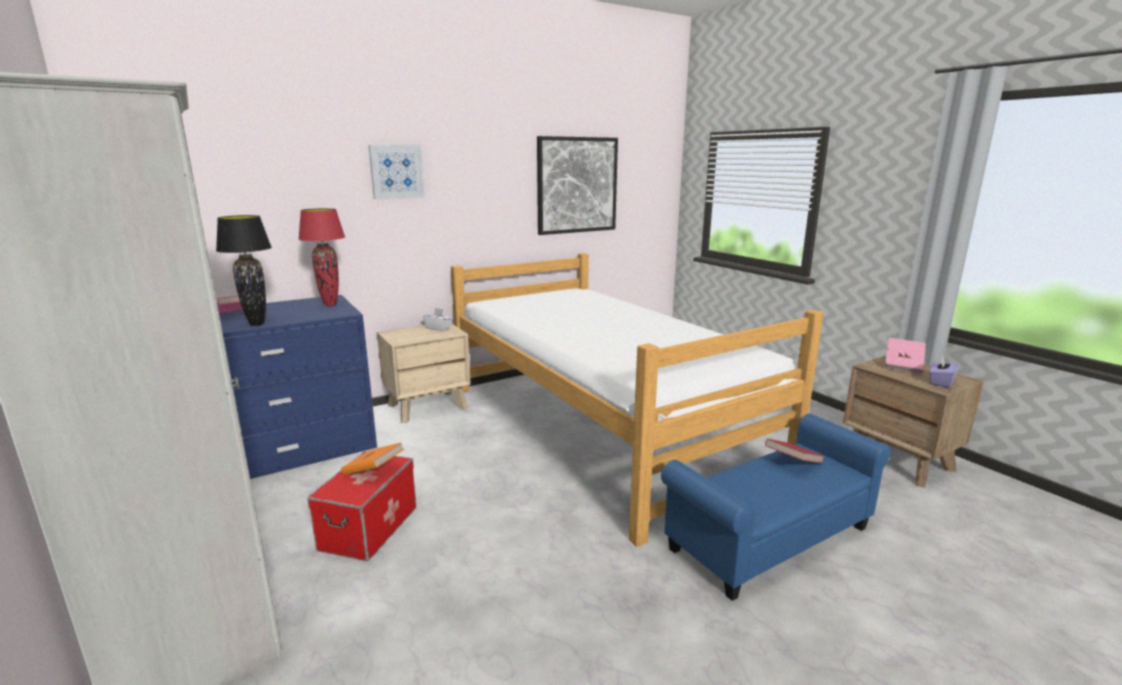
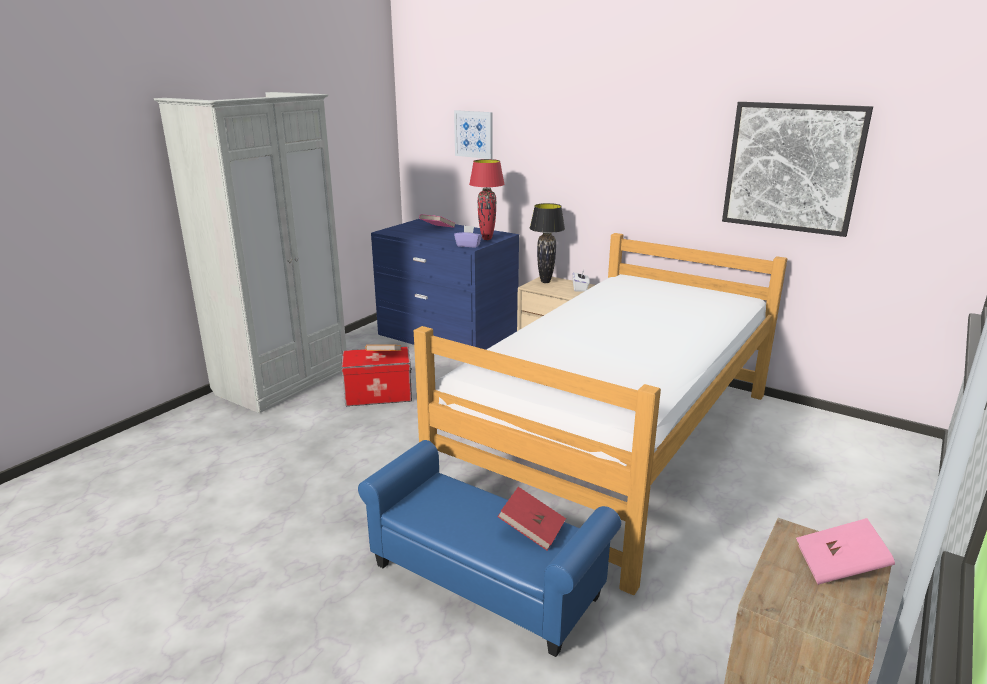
camera: 65 degrees right, 5 degrees up
(256, 324) = (422, 238): black table lamp -> black table lamp (545, 282)
(397, 172) = (579, 133): picture -> picture (474, 134)
(940, 382) = (797, 603): purple tissue box -> purple tissue box (468, 245)

